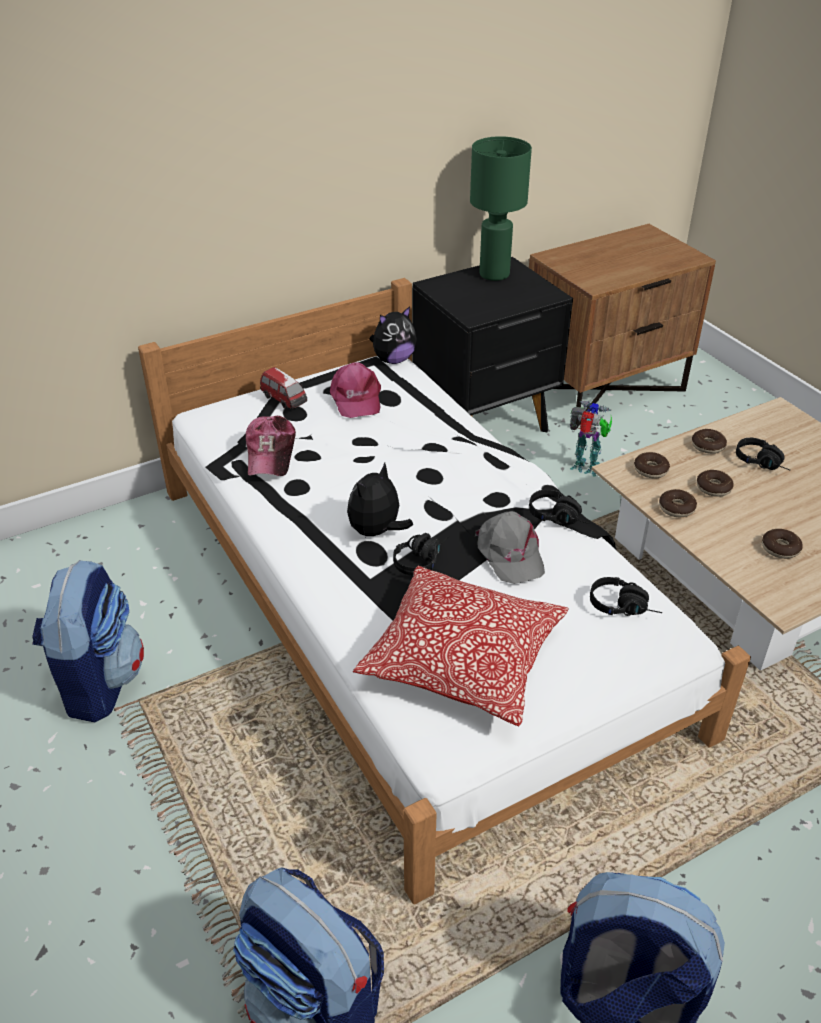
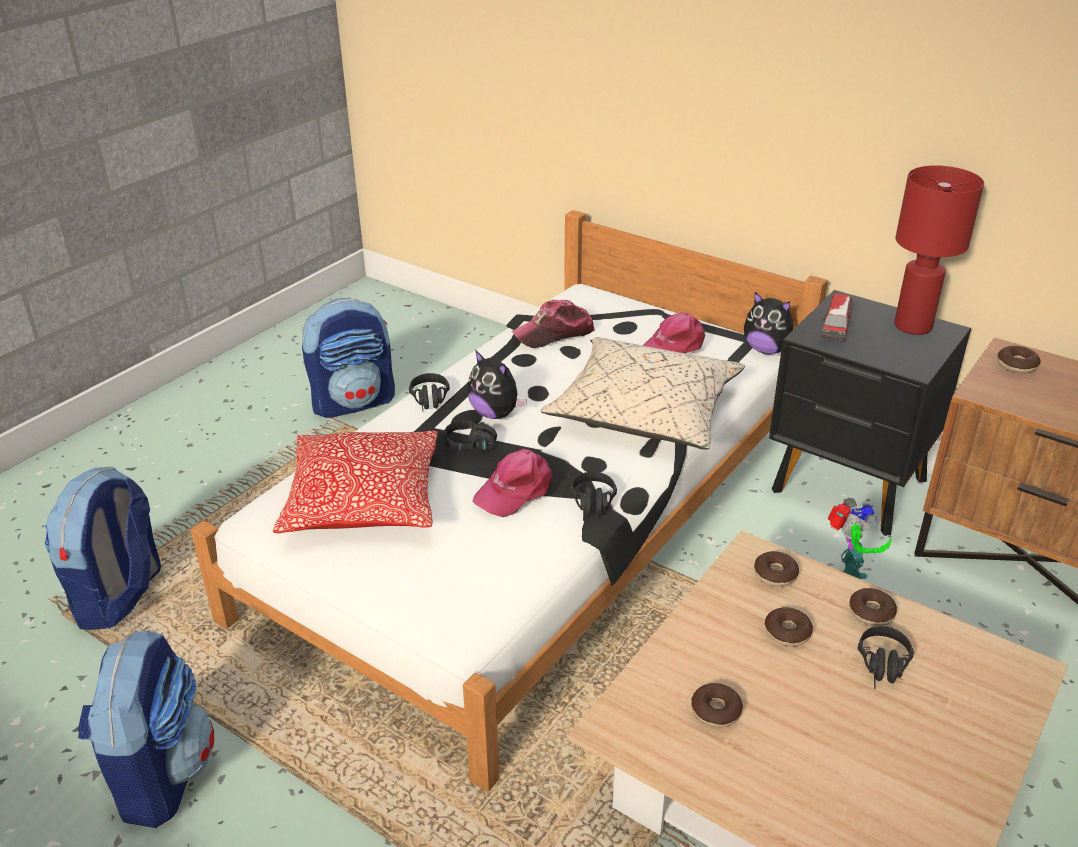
camera: 65 degrees right, 5 degrees down
(284, 400) = (637, 316): toy car -> toy car (835, 332)
(377, 532) = (496, 413): plush toy -> plush toy turned 150 degrees counterclockwise
(440, 447) = (644, 412): none -> beige pillow
(495, 275) = (912, 327): green table lamp -> red table lamp
(509, 554) = (515, 490): grey cap -> pink cap
(624, 607) = (488, 580): black headphones -> black headphones (430, 402)
(676, 508) = (720, 608): donut -> donut (1016, 365)

